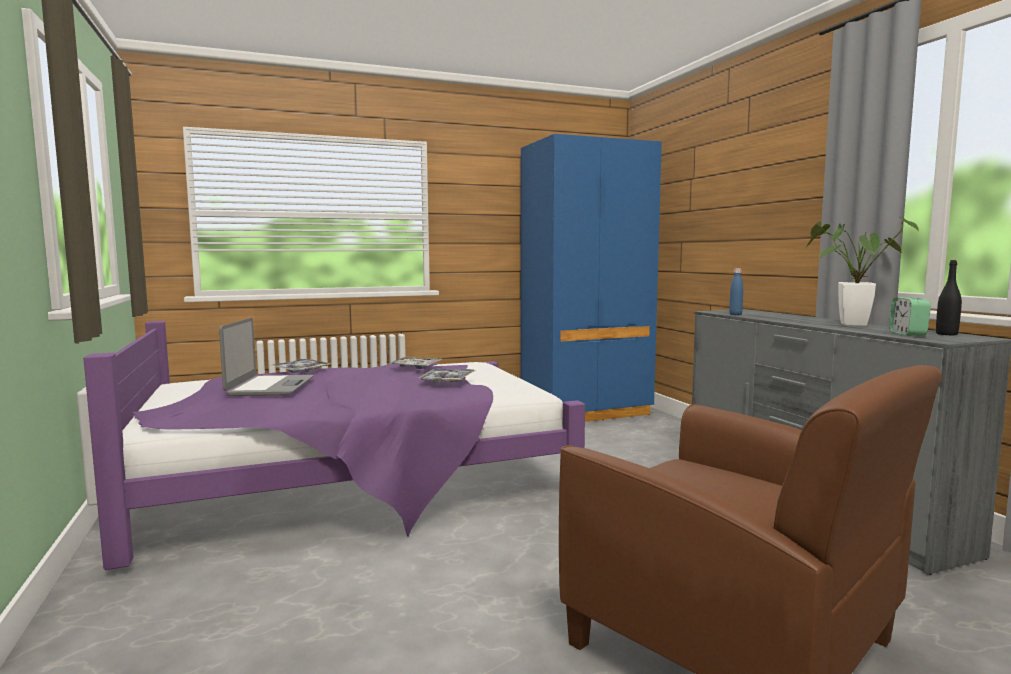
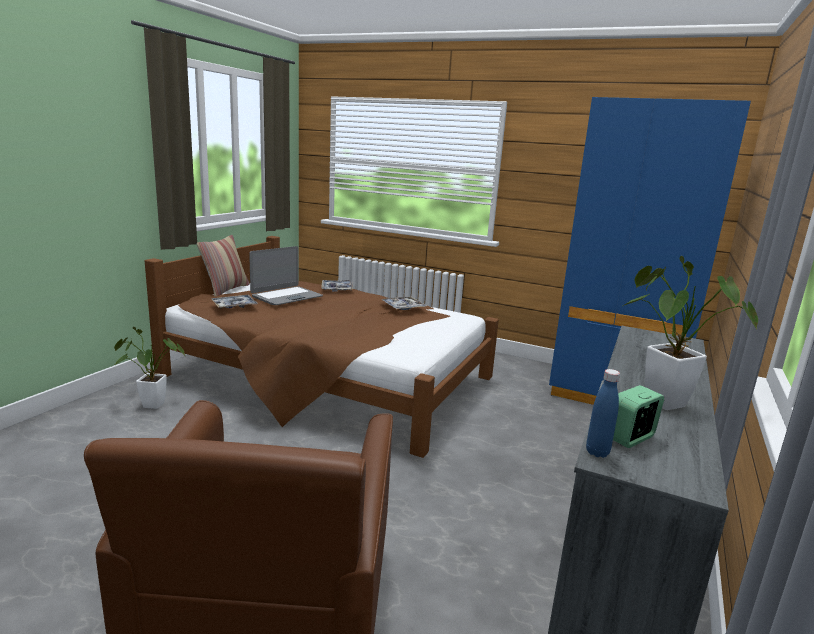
camera: 45 degrees right, 10 degrees up
(149, 403) = (225, 290): none -> pillow
(173, 602) = (149, 404): none -> potted plant
(357, 484) = (329, 381): purple bed -> brown bed
(447, 381) = (381, 326): tray -> tray (234, 306)
(735, 314) = (628, 343): blue bottle -> blue bottle (597, 452)
(946, 334) = (682, 461): black bottle -> none

